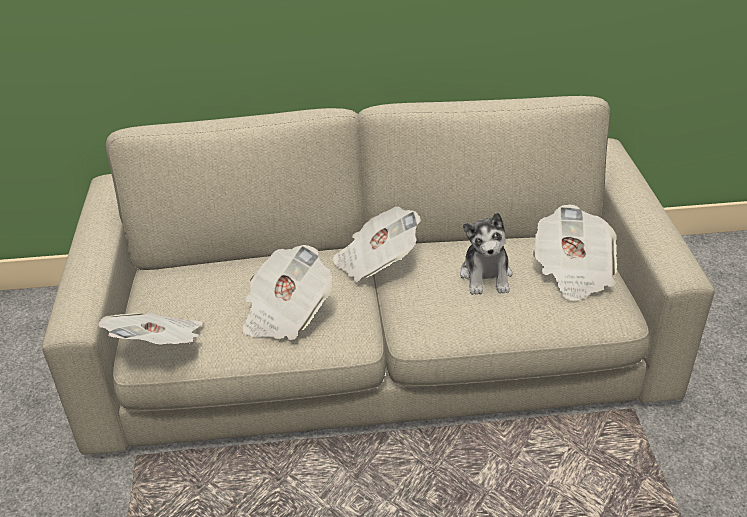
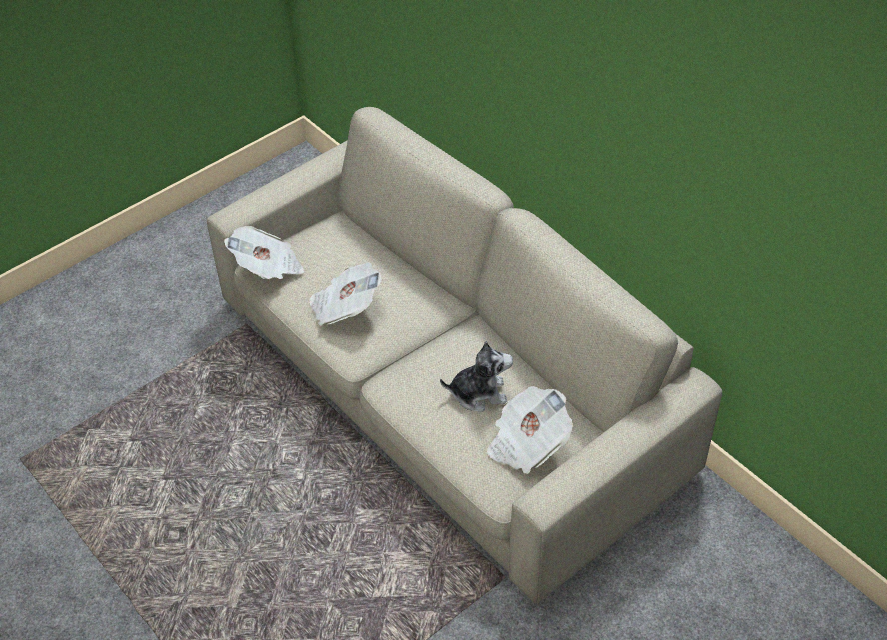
camera: 55 degrees right, 10 degrees up
(376, 261) = (449, 324): newspaper -> none
(486, 276) = (478, 393): plush toy -> plush toy turned 150 degrees counterclockwise

